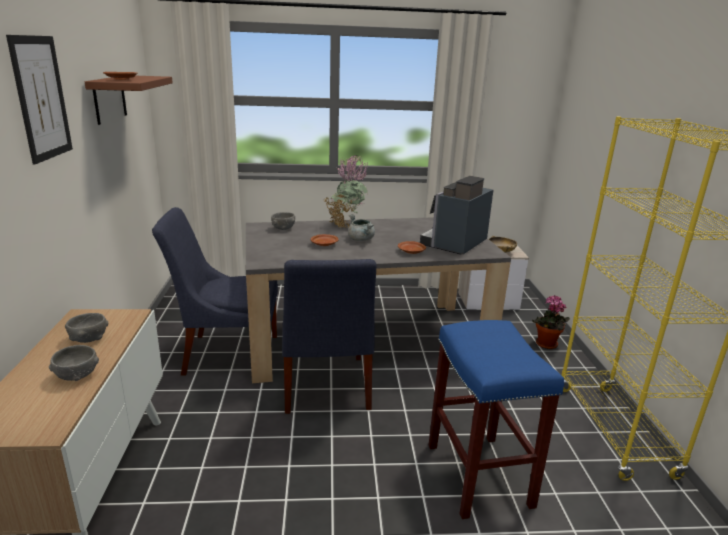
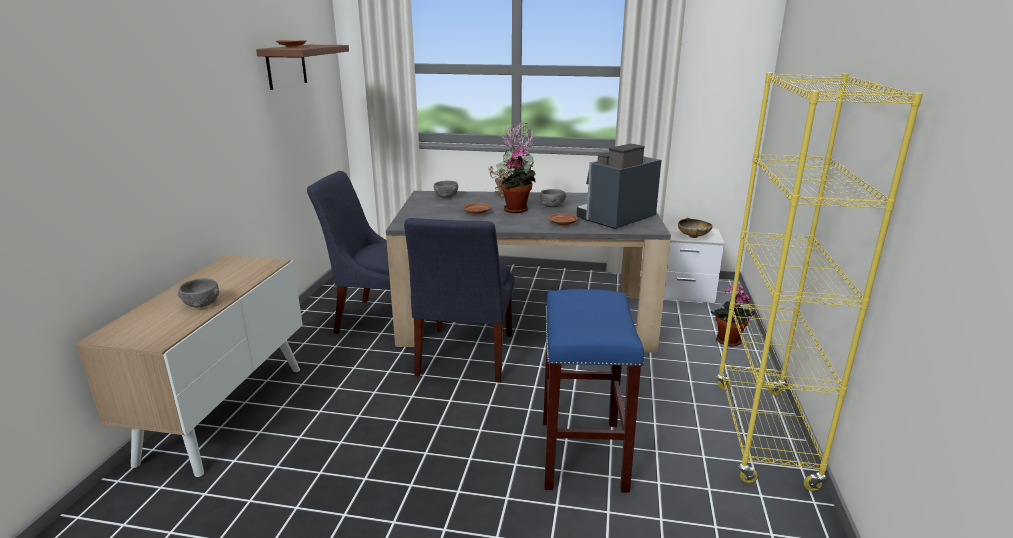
camera: 15 degrees right, 0 degrees up
(41, 98) = (205, 63): picture -> none
(89, 339) = (226, 278): grey bowl -> grey bowl (552, 206)
(361, 240) = (518, 210): grey cooking pot -> potted plant

